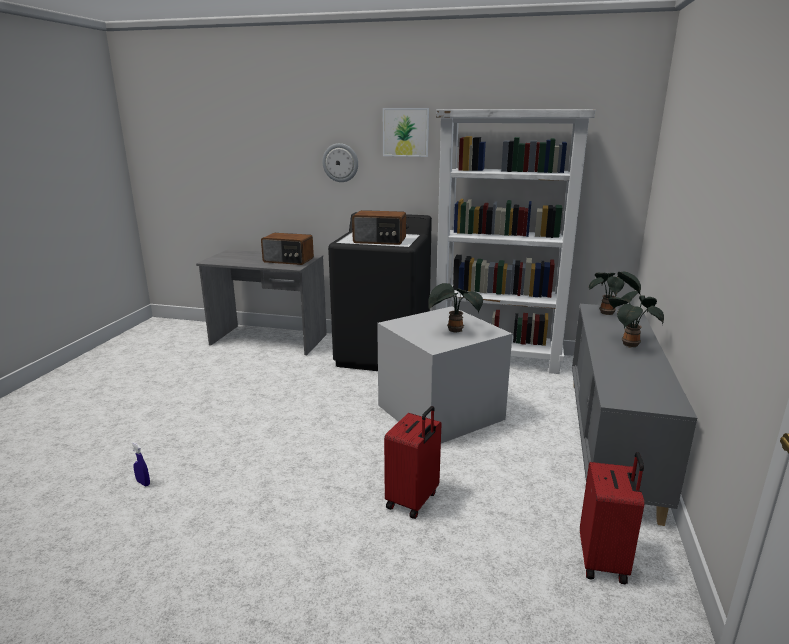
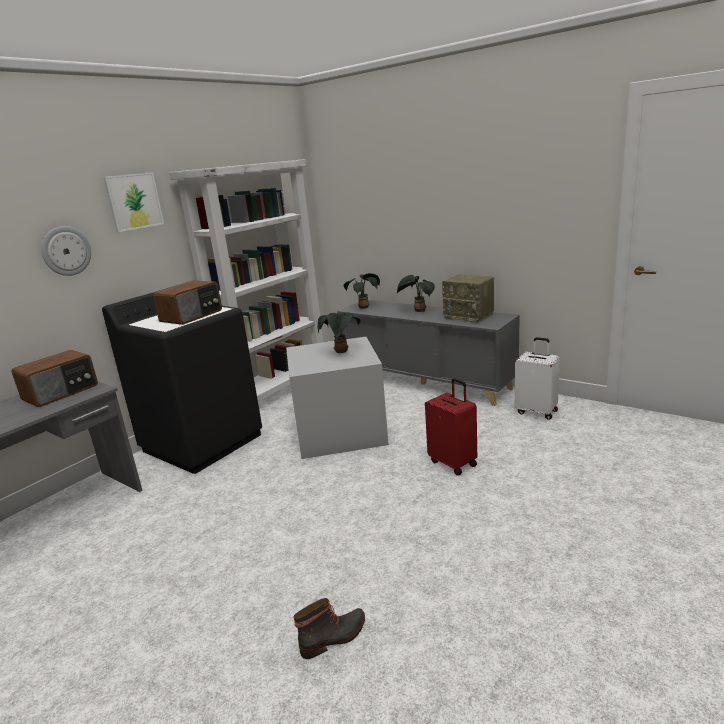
camera: 65 degrees left, 0 degrees up
(143, 483) = (334, 637): blue spray bottle -> boot
(604, 561) = (537, 411): red suitcase -> white suitcase
(644, 379) = (469, 316): none -> radio

